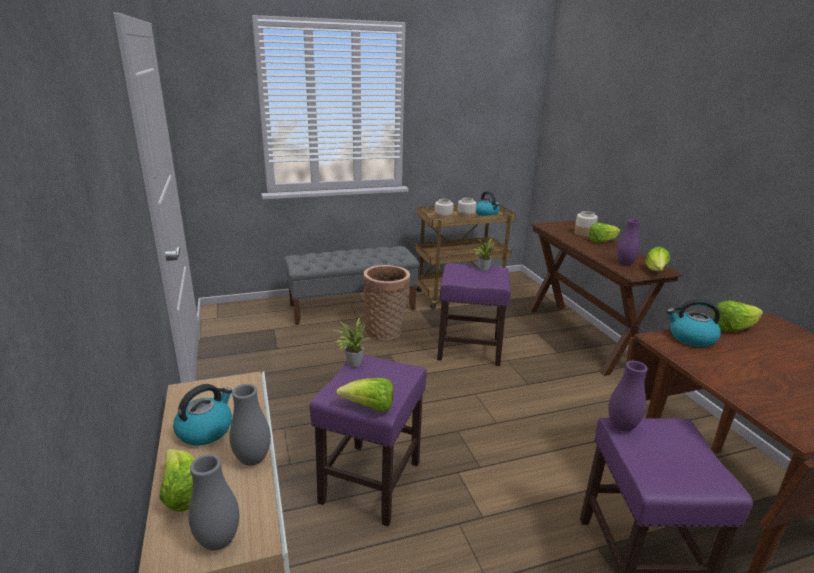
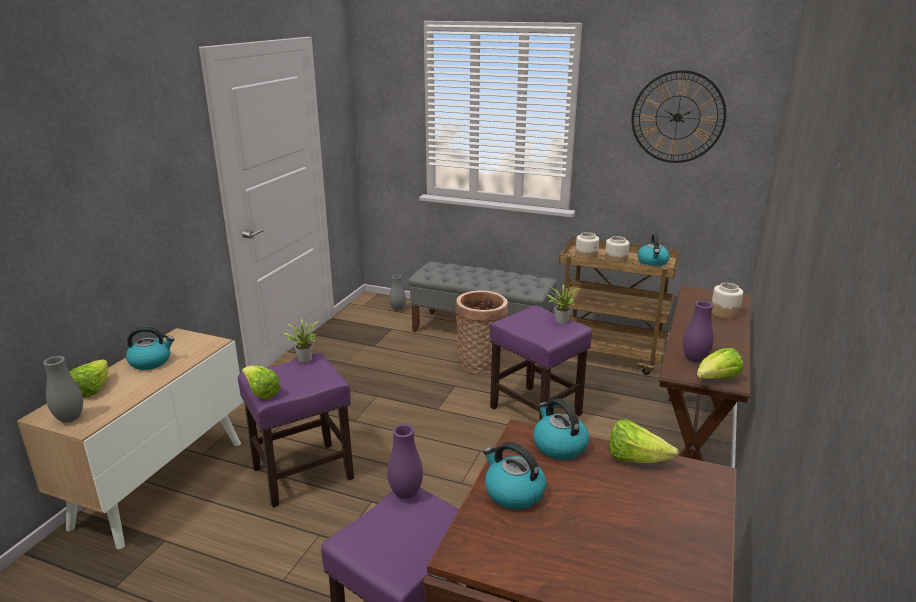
camera: 40 degrees right, 0 degrees up
(253, 459) = (144, 388): grey vase -> grey vase (397, 309)
(479, 100) = (677, 117): none -> wall clock
(601, 241) = (726, 328): lettuce -> none
(735, 378) = (513, 492): none -> kettle

